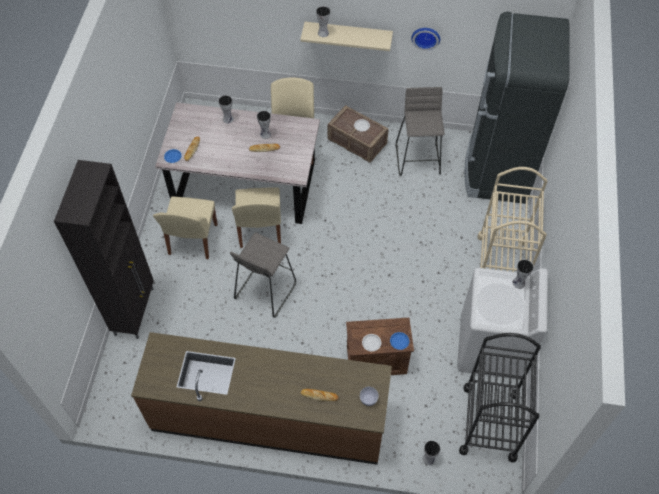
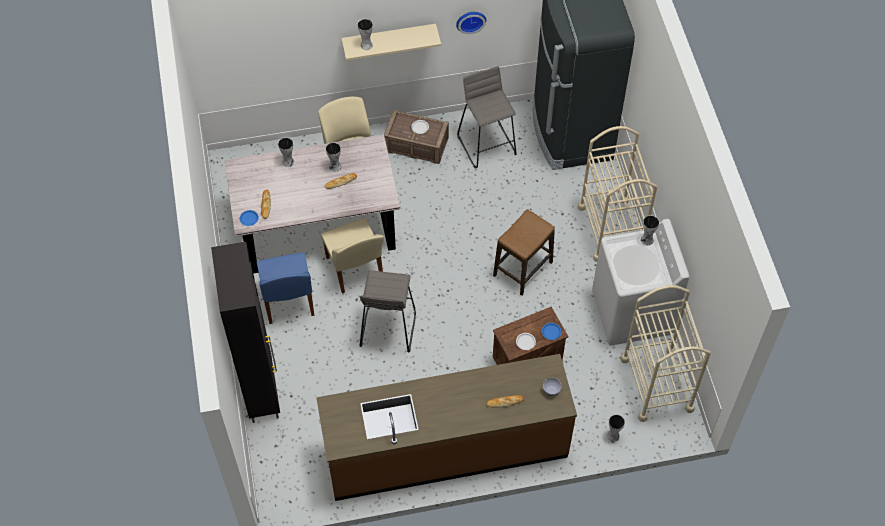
camera: 20 degrees left, 0 degrees up
(192, 240) = (288, 301): beige chair -> blue chair
(406, 276) = (522, 269): none -> stool
(489, 422) = (656, 384): black cart -> beige cart

